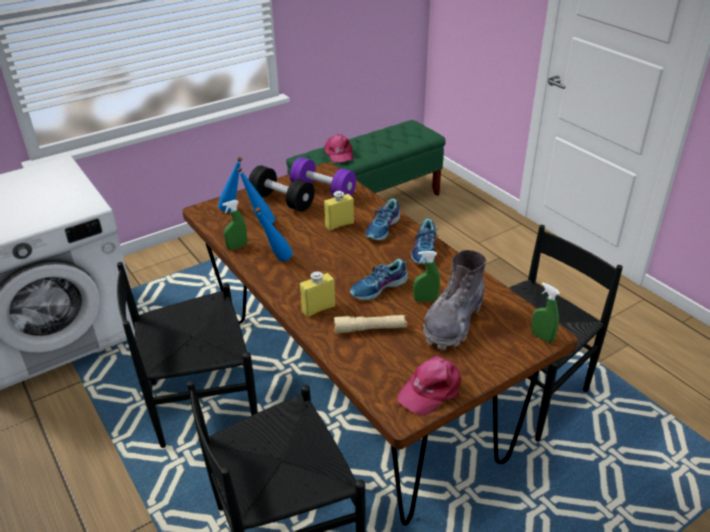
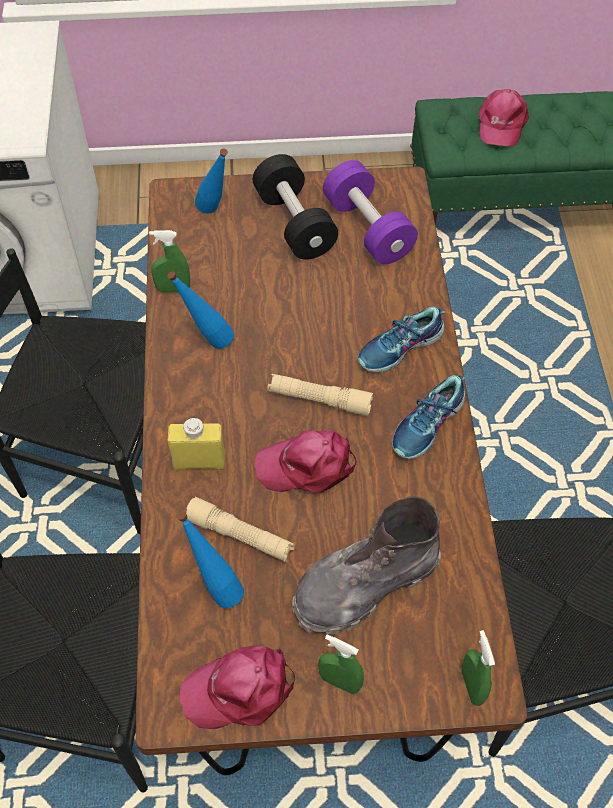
camera: 30 degrees right, 20 degrees up
(259, 224) = (232, 257): blue bottle -> blue bottle (215, 587)
(339, 224) = (342, 310): yellow bottle -> none
(360, 261) = (319, 399): none -> beige flashlight
(379, 288) = (307, 465): shoe -> pink cap
(425, 300) = (356, 522): green spray bottle -> green spray bottle (340, 682)

